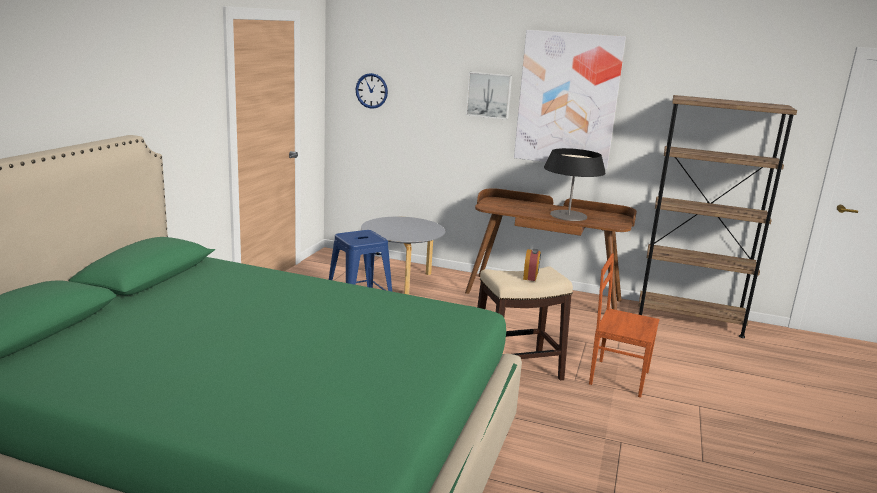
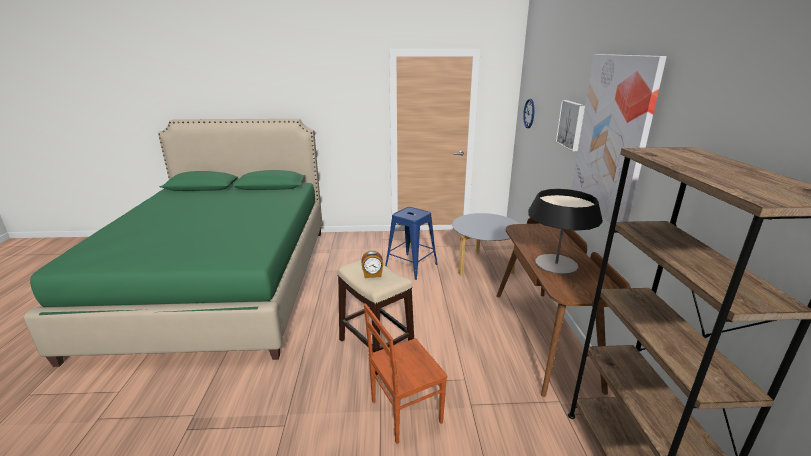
camera: 70 degrees right, 5 degrees up
(618, 377) = (404, 411): brown chair -> brown chair turned 120 degrees counterclockwise

